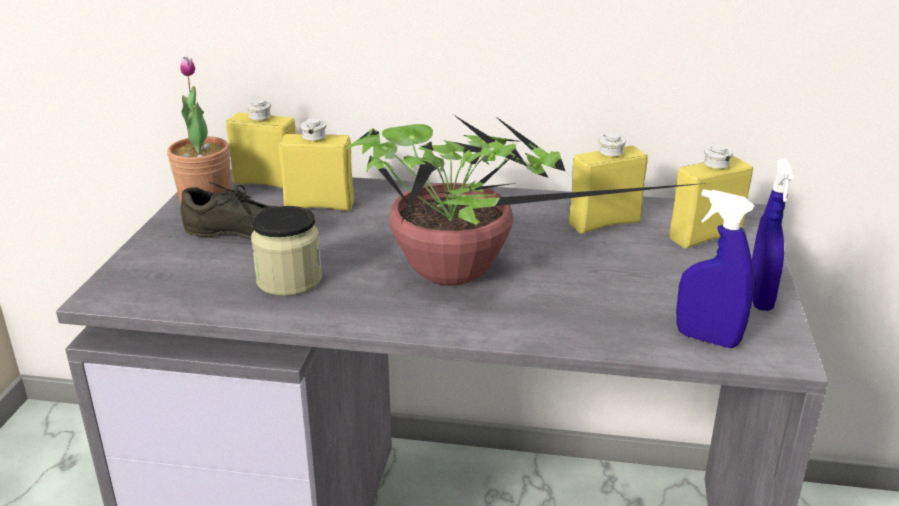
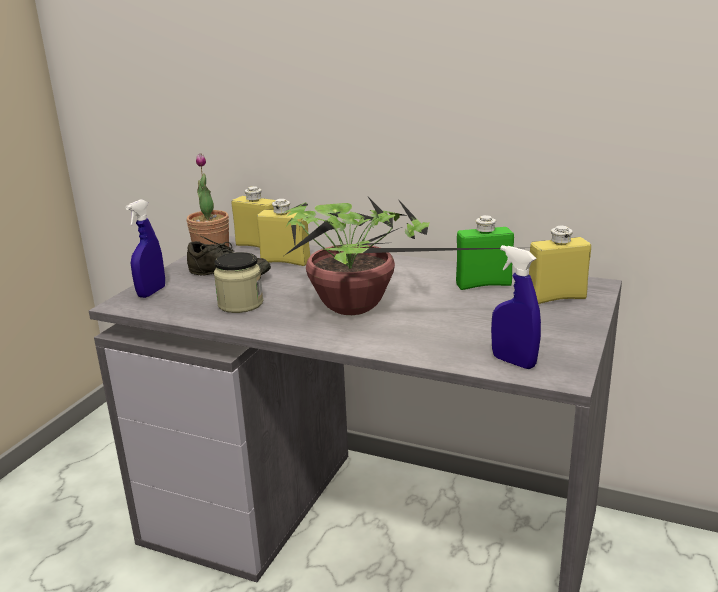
camera: 15 degrees right, 5 degrees down
(604, 223) = (483, 284): yellow bottle -> green bottle
(759, 299) = (572, 341): blue spray bottle -> blue spray bottle (151, 292)

